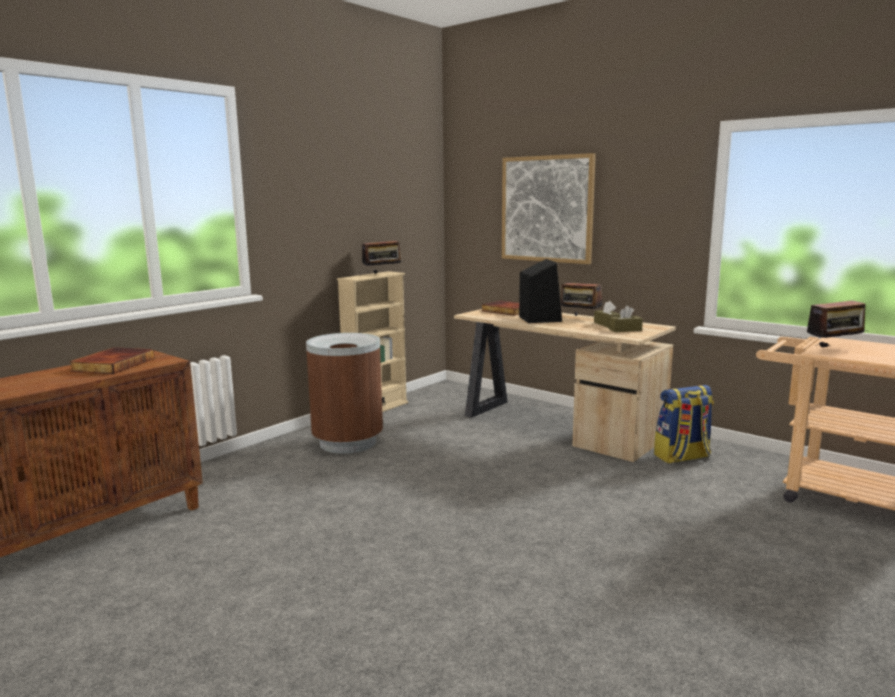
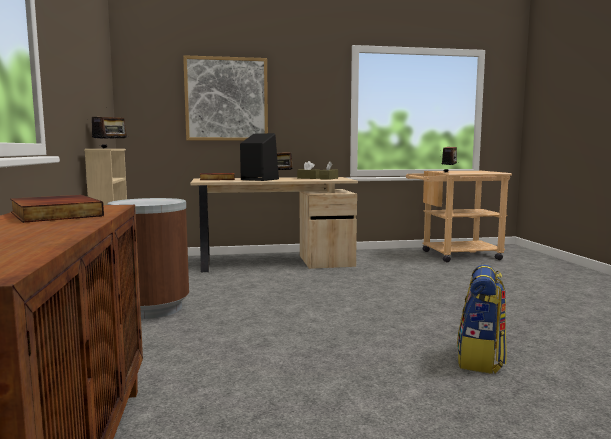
camera: 50 degrees left, 5 degrees down
(682, 457) = (369, 259): backpack -> backpack (480, 360)

